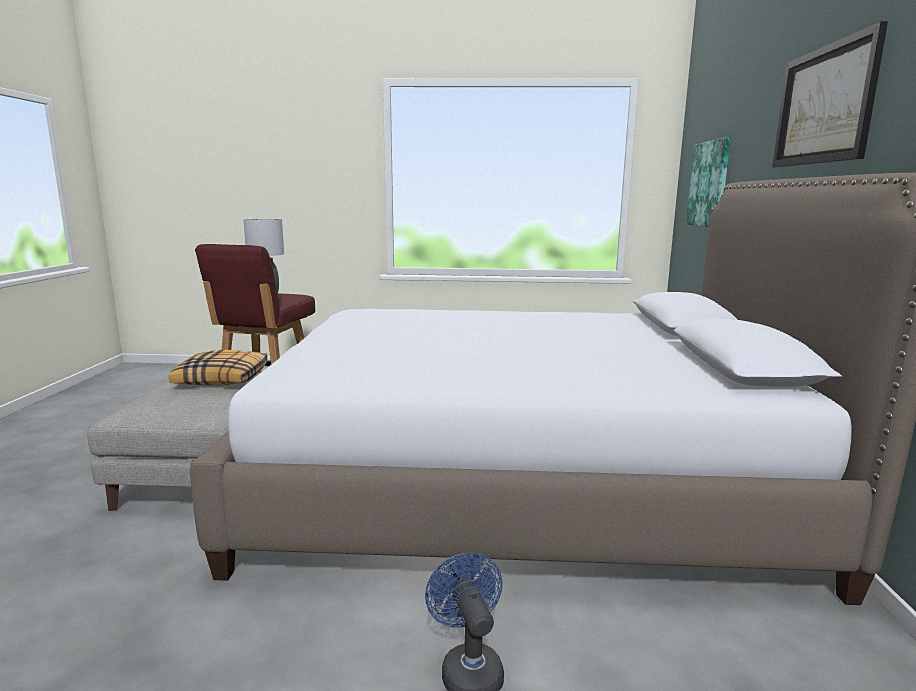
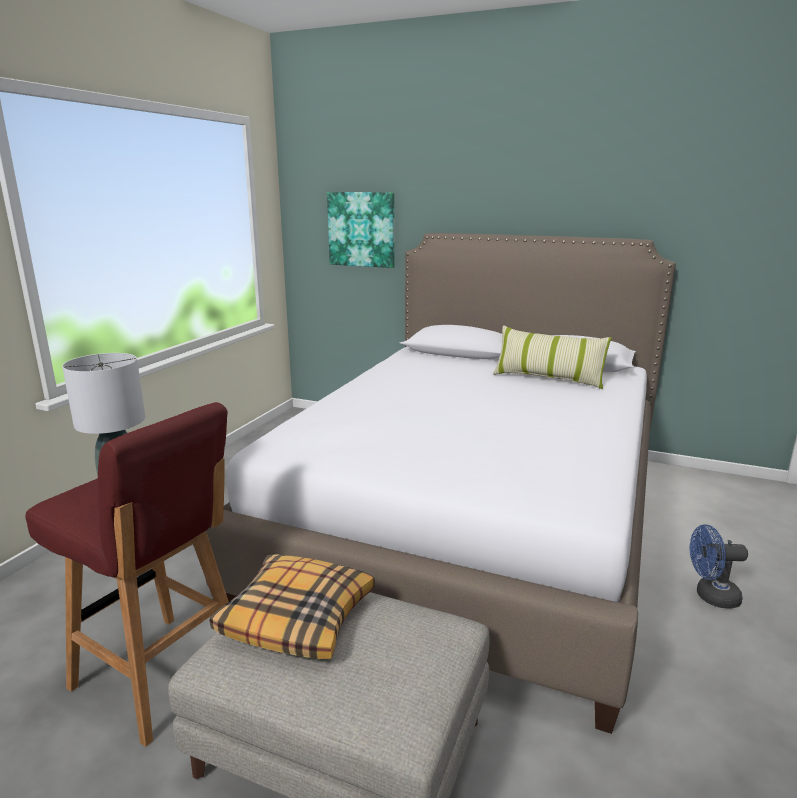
camera: 70 degrees left, 5 degrees up
(643, 358) = (548, 378): none -> pillow
(824, 105) = (530, 186): picture -> none

